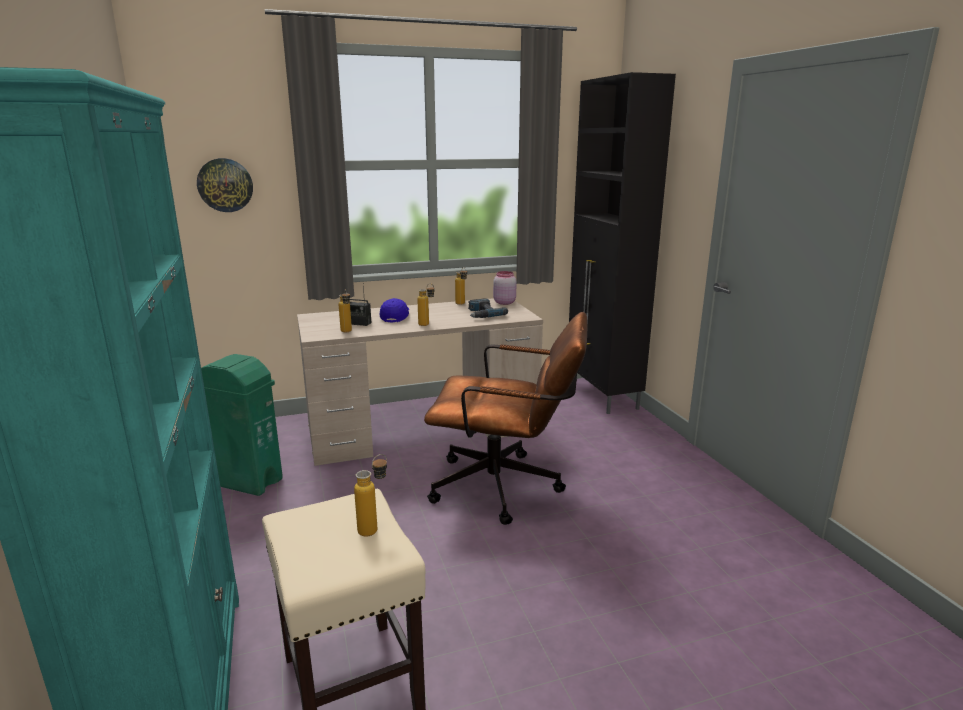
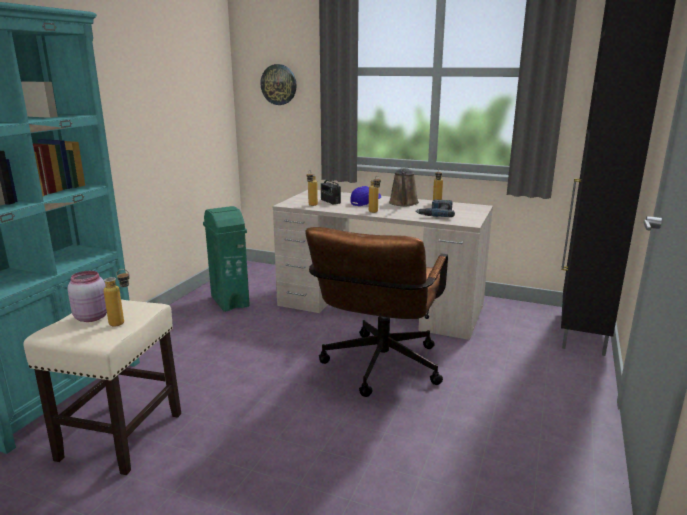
camera: 40 degrees right, 0 degrees up
(432, 310) = (403, 203): none -> brown watering can
(504, 302) = (476, 208): pink jar -> pink jar (92, 317)
(507, 488) = (378, 370): brown office chair -> brown office chair turned 60 degrees clockwise

